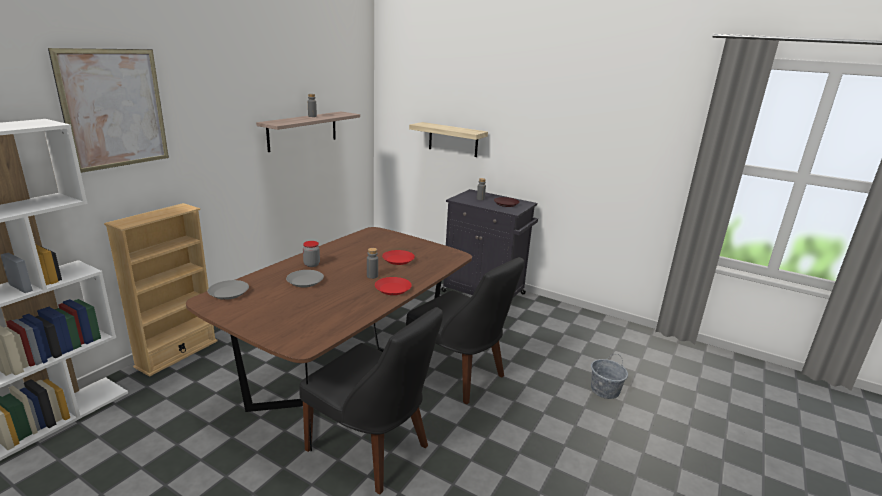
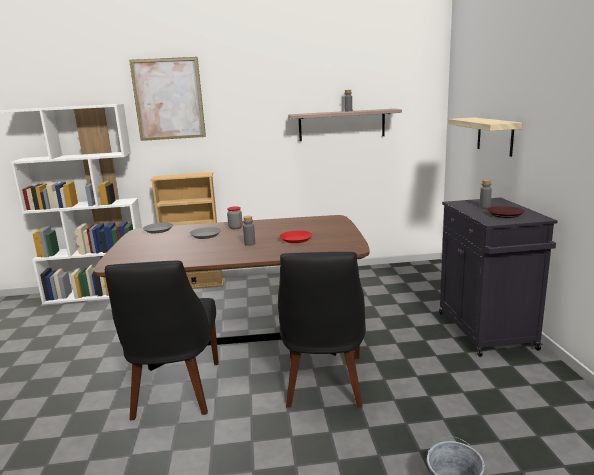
camera: 55 degrees right, 5 degrees down
(392, 289) = (238, 255): red plate -> none

